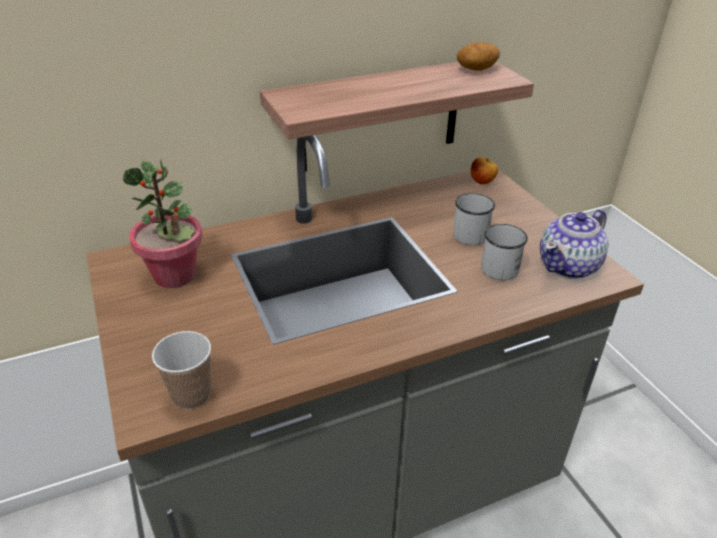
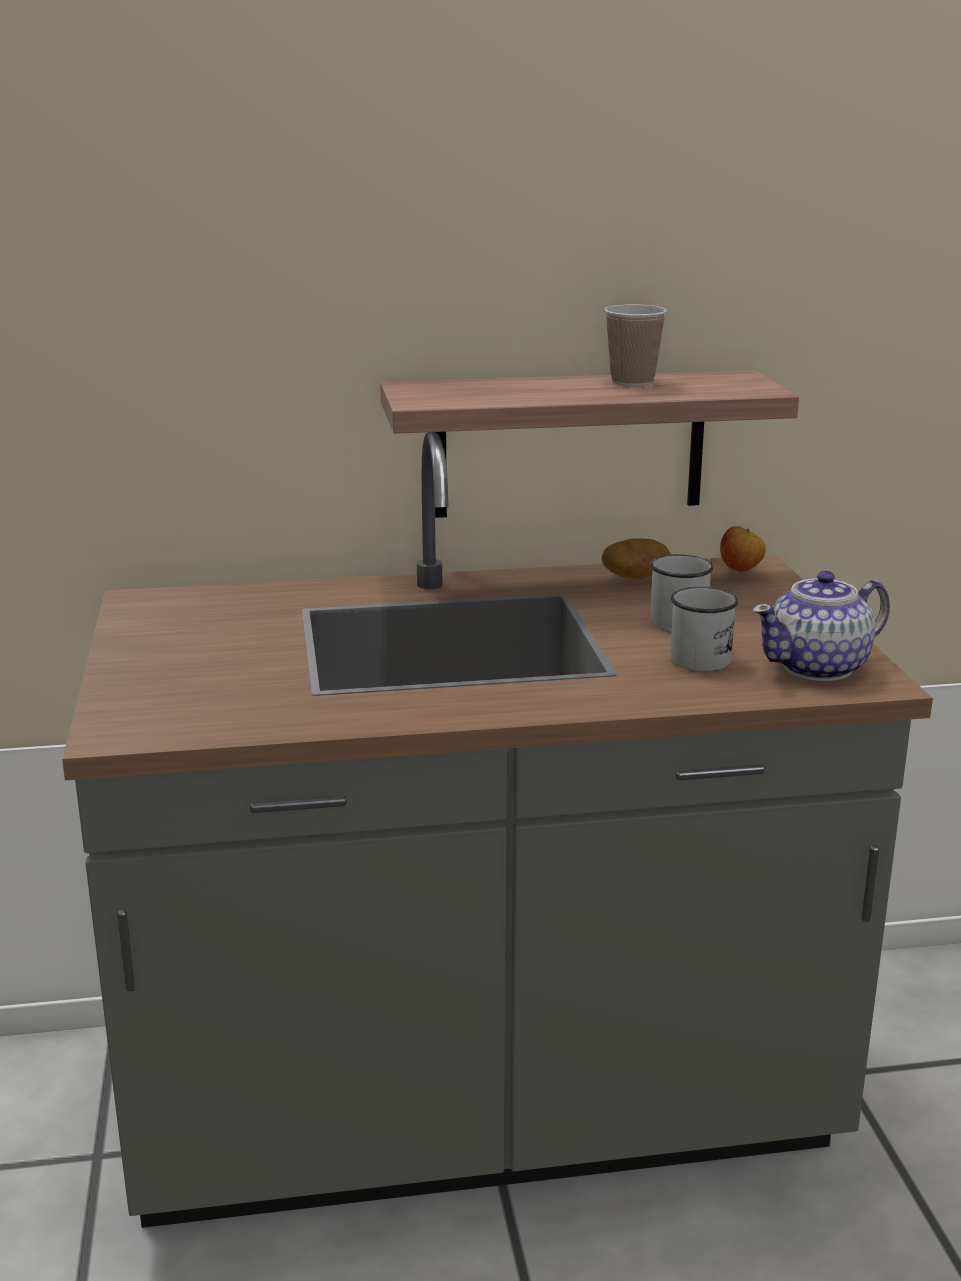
camera: 15 degrees right, 15 degrees down
(175, 275) = (213, 621): potted plant -> none
(191, 395) = (178, 726): cup -> cup (632, 381)
(476, 69) = (721, 379): potato -> potato (635, 577)

